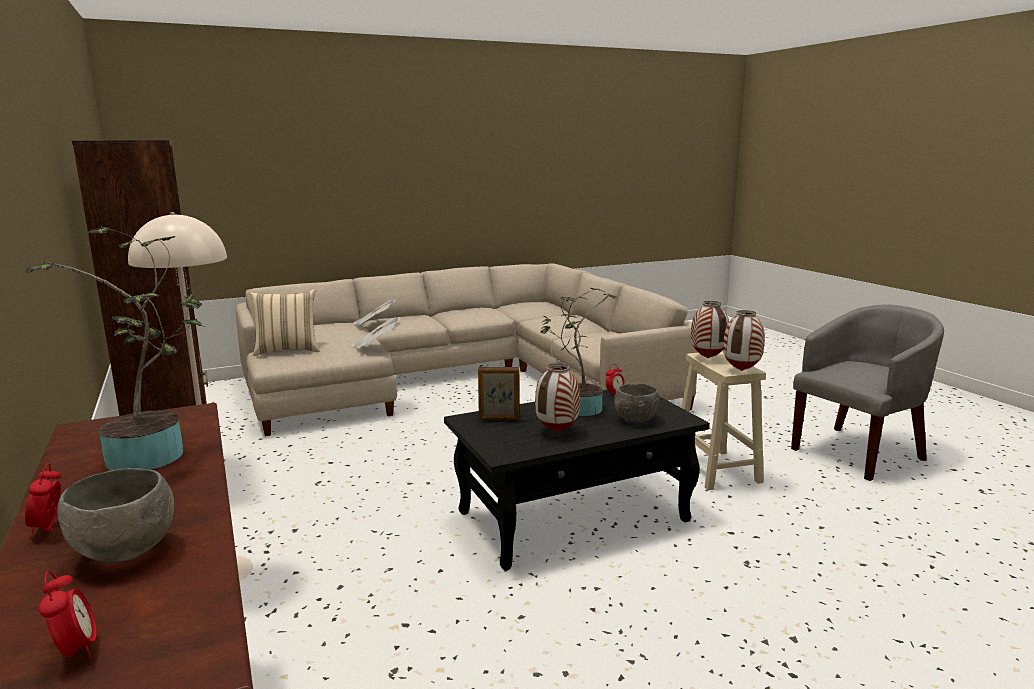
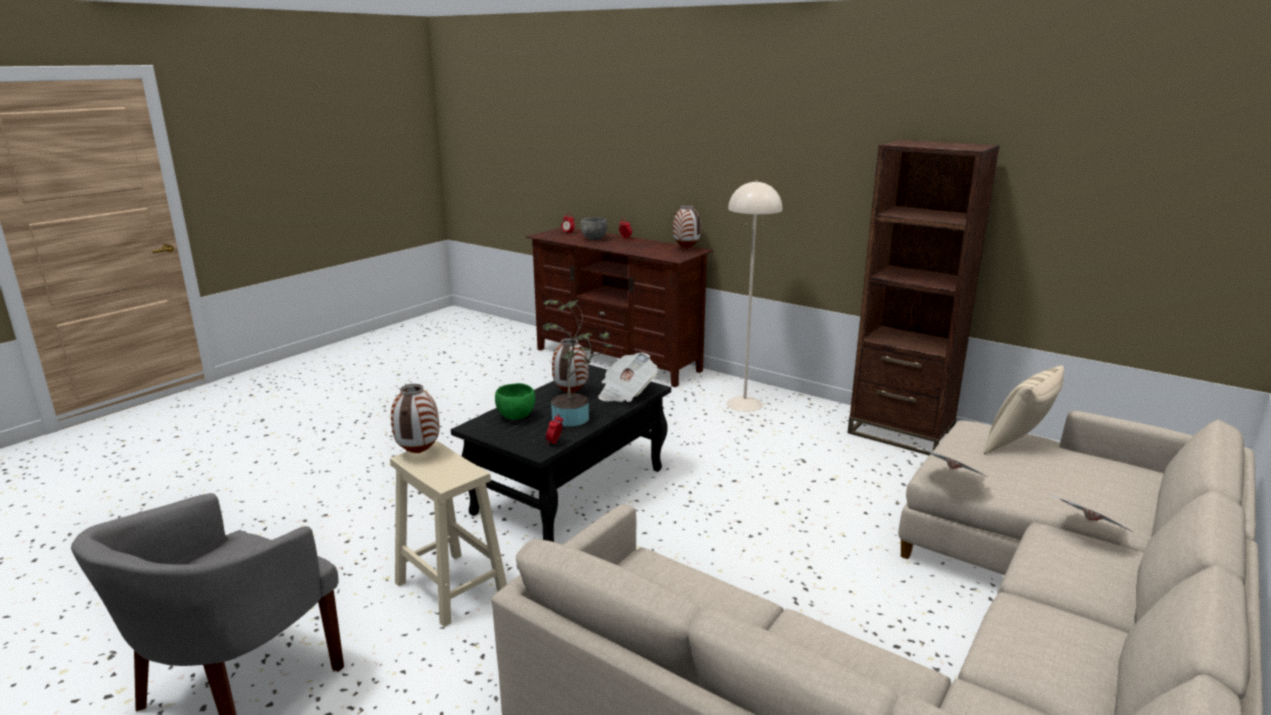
camera: 150 degrees right, 5 degrees up
(153, 457) = (645, 249): potted plant -> none
(499, 419) = (626, 393): picture frame -> newspaper
(635, 420) = (516, 417): grey bowl -> green bowl
(707, 358) = (461, 468): vase -> vase (686, 248)

